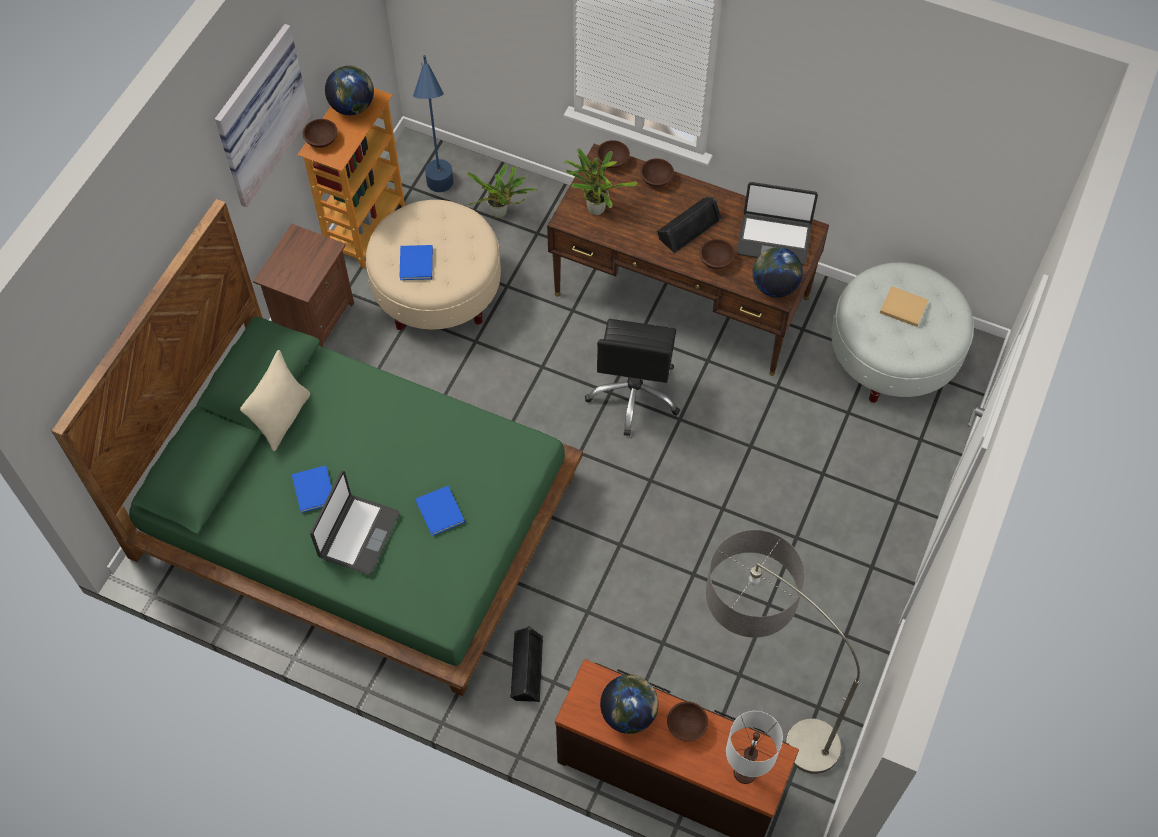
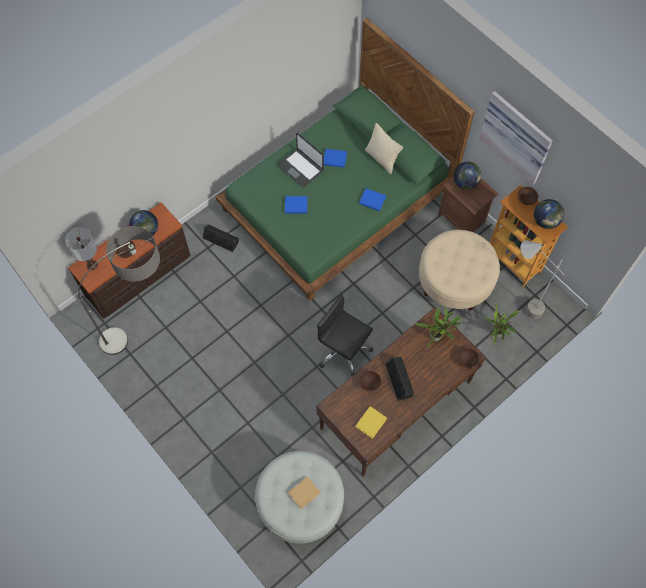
camera: 115 degrees right, 5 degrees up
(416, 265) = (452, 250): blue book -> blue book (371, 200)
(442, 199) = (519, 307): blue floor lamp -> grey floor lamp
(656, 179) = (443, 379): brown bowl -> none
(774, 238) = (370, 423): laptop -> yellow book
(774, 286) = (337, 406): globe -> globe (465, 183)

